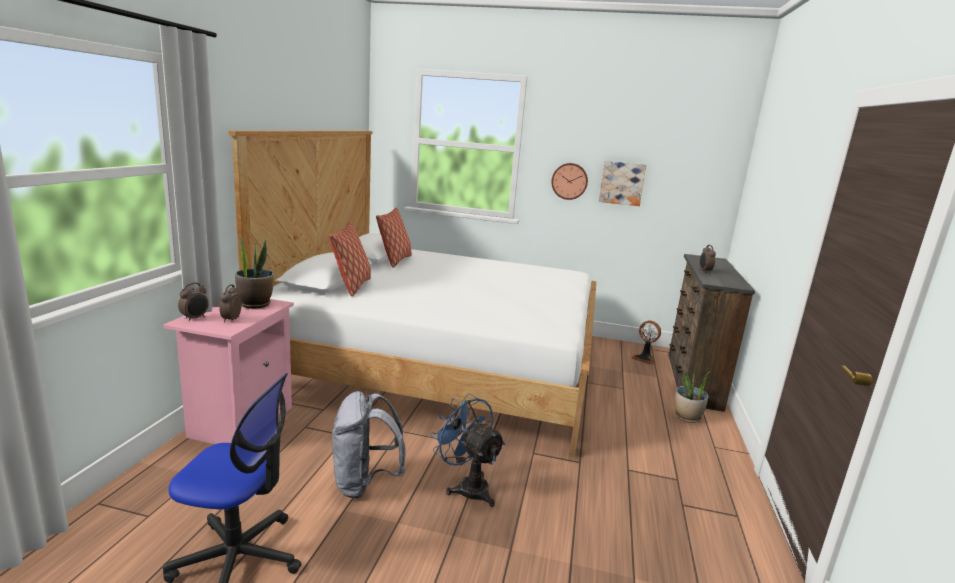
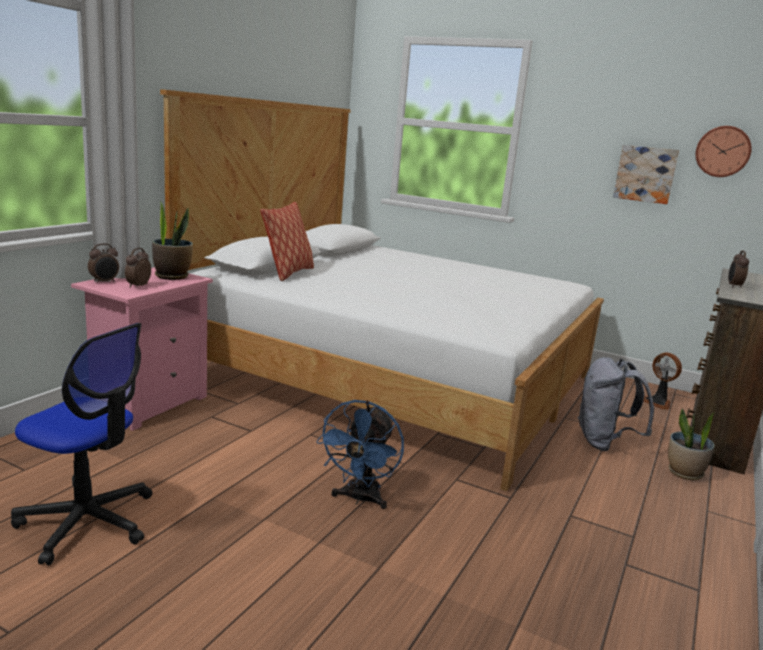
camera: 15 degrees right, 0 degrees up
(365, 483) = (247, 477): grey backpack -> grey backpack (604, 443)
(395, 261) = (355, 255): pillow -> none
(467, 486) = (359, 499): blue fan -> blue fan turned 135 degrees counterclockwise
(569, 181) = (578, 171): wall clock -> wall clock (723, 151)

